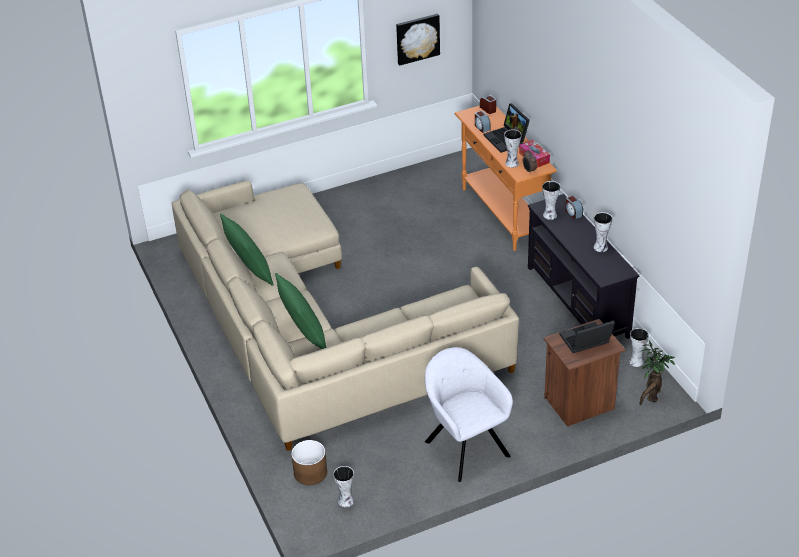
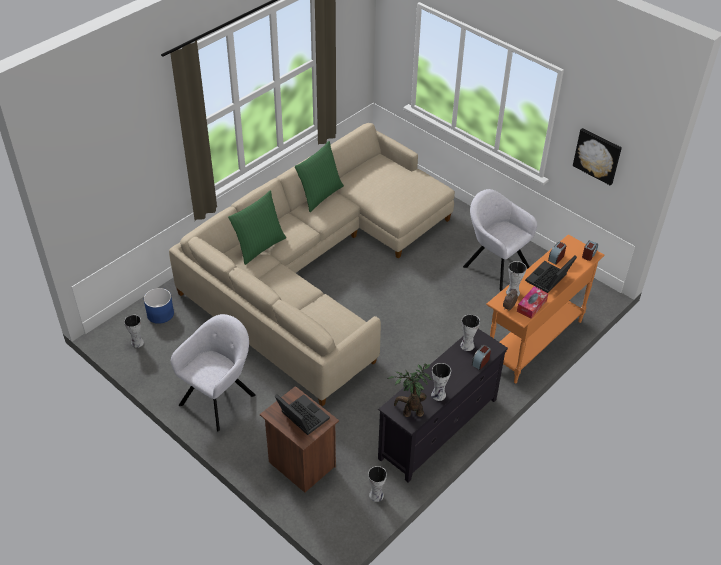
camera: 65 degrees right, 5 degrees up
(310, 472) = (160, 313): brown planter -> blue planter
(391, 208) = (494, 265): none -> grey armchair
(651, 397) = (332, 518): potted plant -> potted plant (410, 412)

